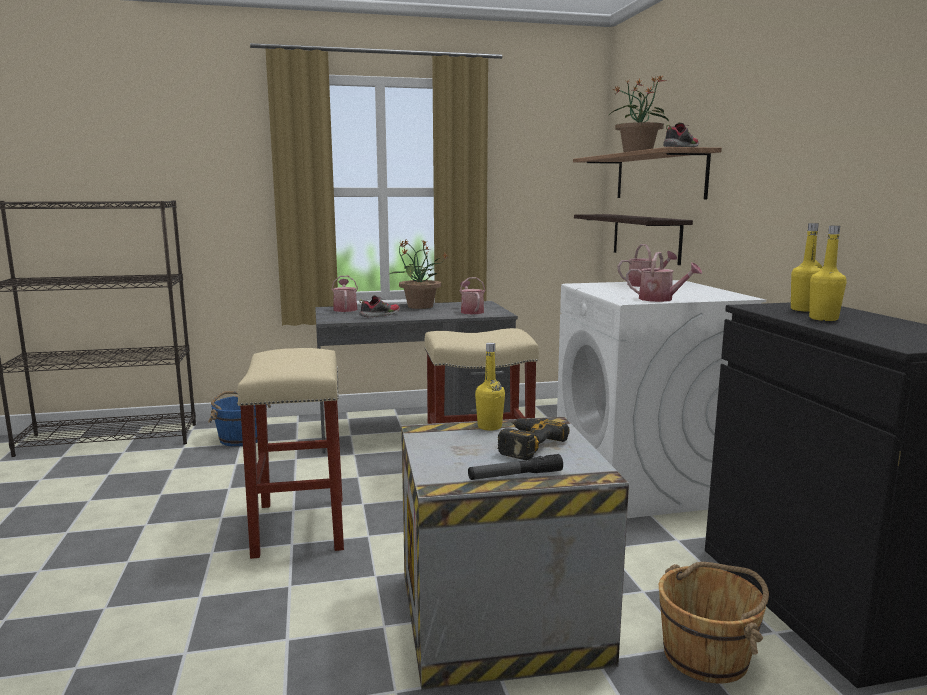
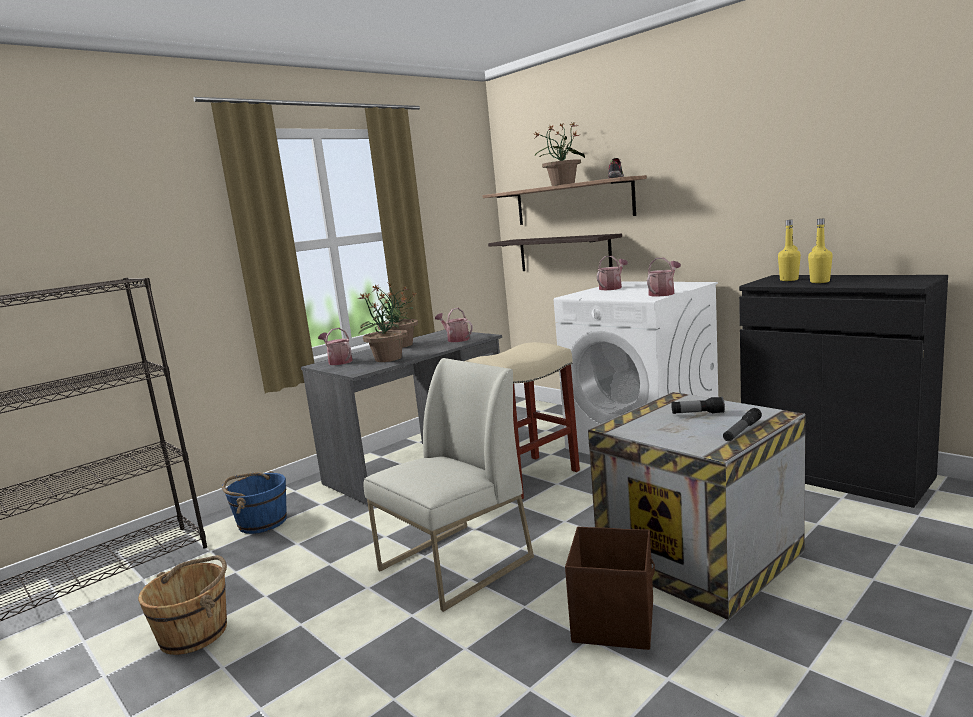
camera: 30 degrees left, 0 degrees up
(301, 527) = (455, 565): beige stool -> white chair
(331, 635) = (614, 620): none -> brown storage box
(379, 315) = (388, 359): shoe -> potted plant
(489, 427) = (648, 411): yellow bottle -> none
(524, 444) = (697, 413): power drill -> flashlight
(660, 299) = (663, 293): watering can -> watering can turned 45 degrees counterclockwise
(707, 655) = (833, 524): brown bucket -> brown bucket (195, 633)

